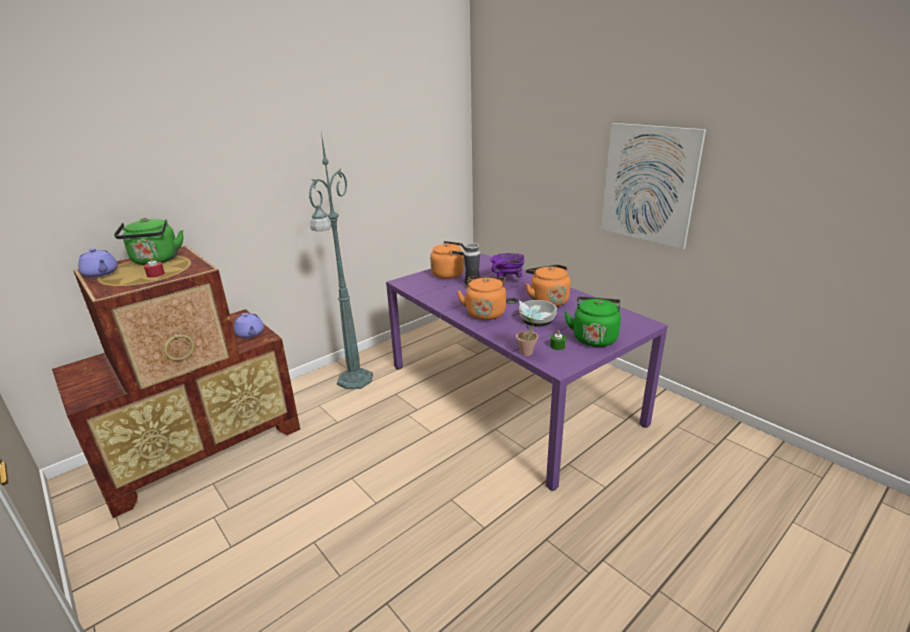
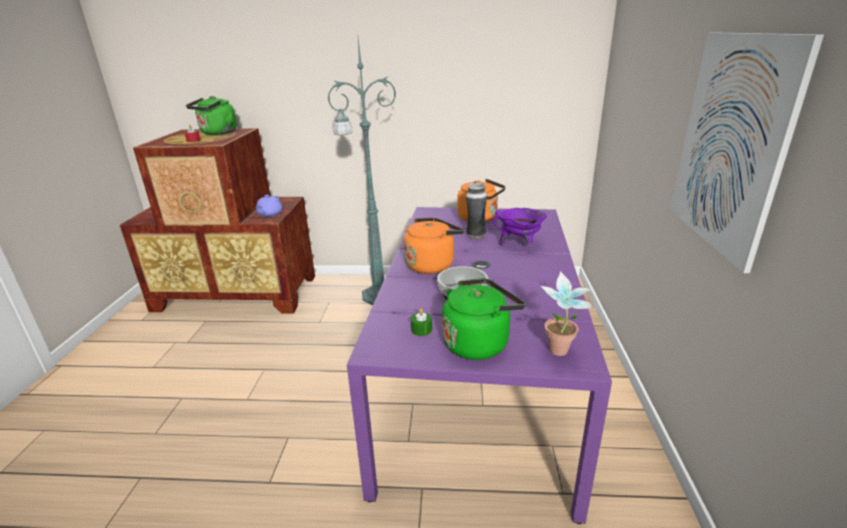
camera: 45 degrees right, 0 degrees up
(101, 273) = (180, 134): purple teapot -> none
(530, 354) = (379, 323): potted plant -> potted plant (560, 354)
(547, 300) = (517, 280): orange kettle -> none

